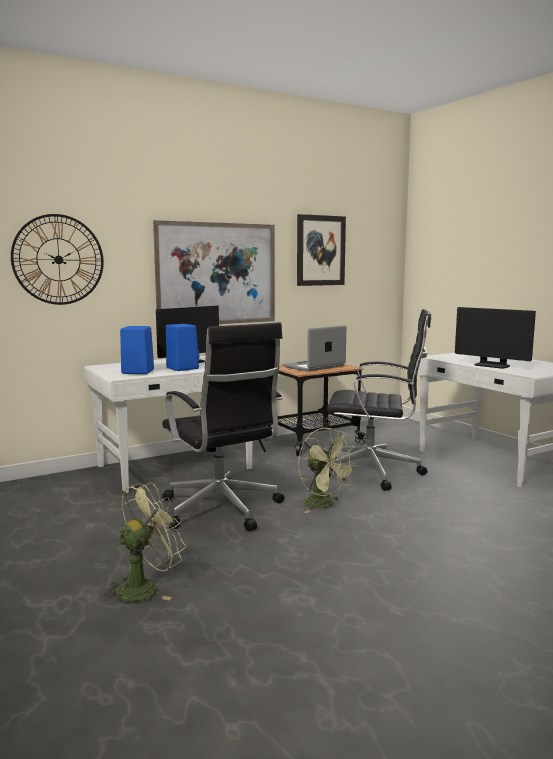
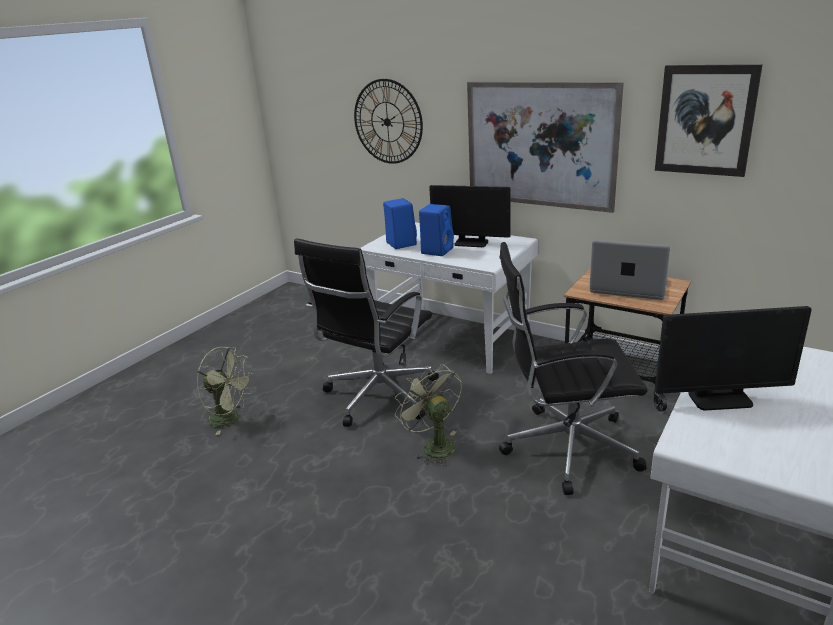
camera: 65 degrees right, 15 degrees up
(324, 505) = (433, 445): green fan -> green fan turned 120 degrees clockwise
(374, 472) = (565, 447): black office chair -> black office chair turned 105 degrees clockwise
(492, 365) = (719, 399): monitor -> monitor turned 105 degrees counterclockwise

